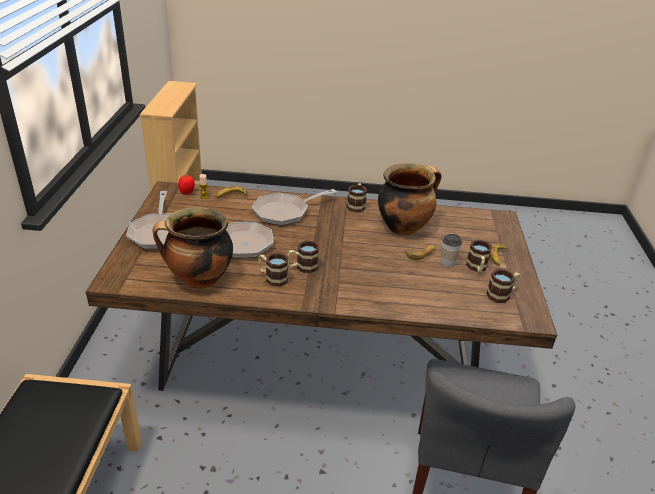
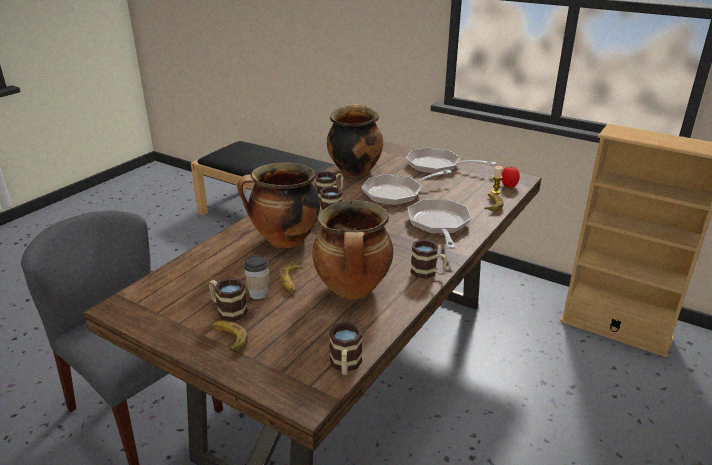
camera: 120 degrees right, 5 degrees down
(374, 276) = (284, 241): none -> cooking pot
(502, 294) = (172, 306): mug -> mug (345, 365)

